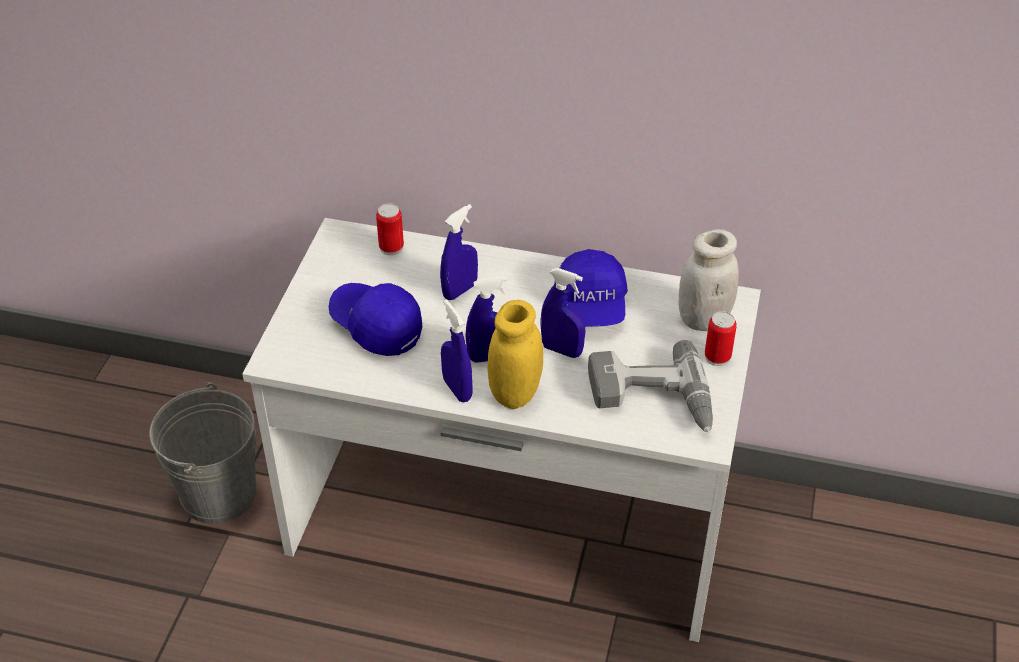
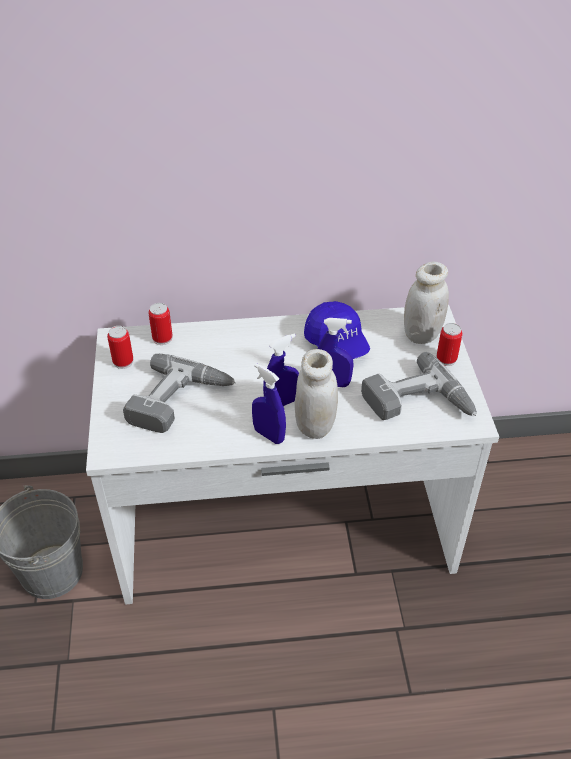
camera: 20 degrees left, 0 degrees up
(335, 263) = (123, 362): none -> can
(376, 326) = (180, 402): blue cap -> power drill
(460, 290) = (232, 358): blue spray bottle -> none
(515, 393) = (315, 426): yellow jar -> white jar

